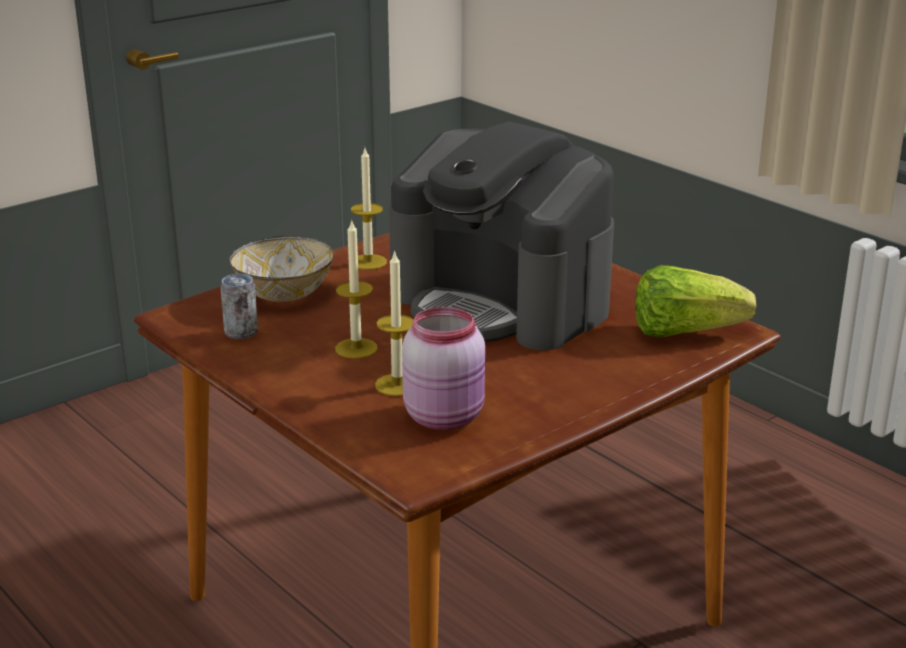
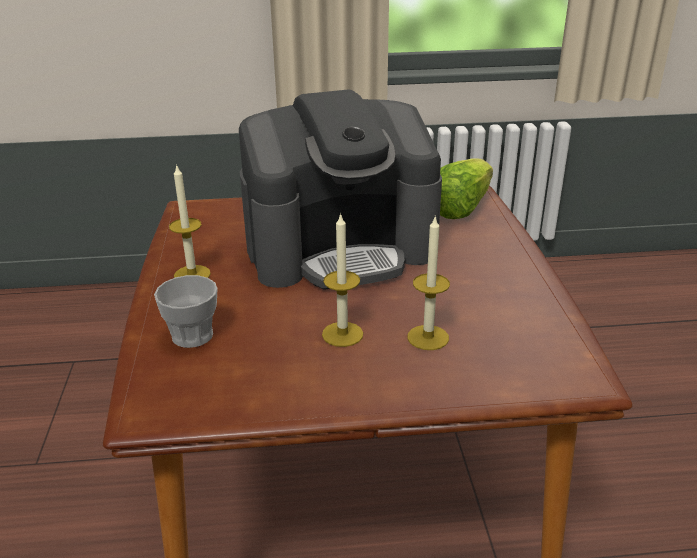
camera: 55 degrees left, 5 degrees up
(241, 333) = (238, 384): can -> none
(283, 294) = (192, 335): bowl -> cup
(446, 417) = (501, 334): pink jar -> none

